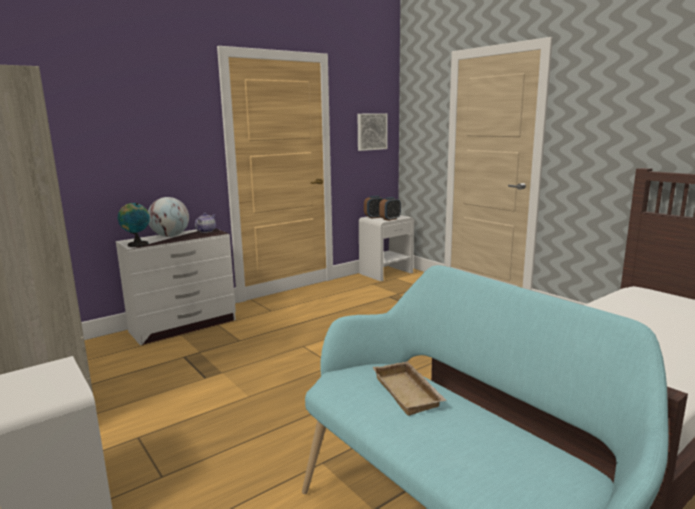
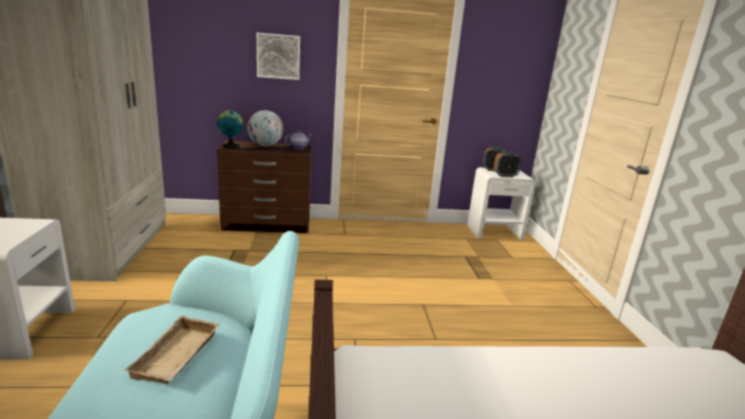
camera: 30 degrees right, 5 degrees up
(184, 326) = (267, 225): white dresser -> brown dresser
(371, 131) = (510, 76): picture -> picture (278, 56)

